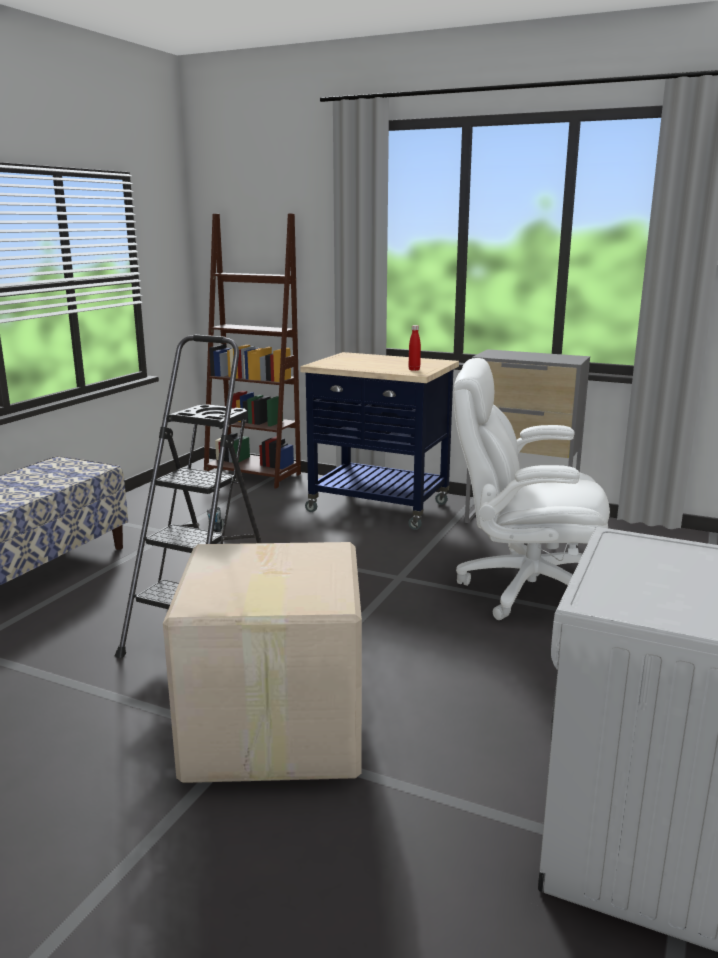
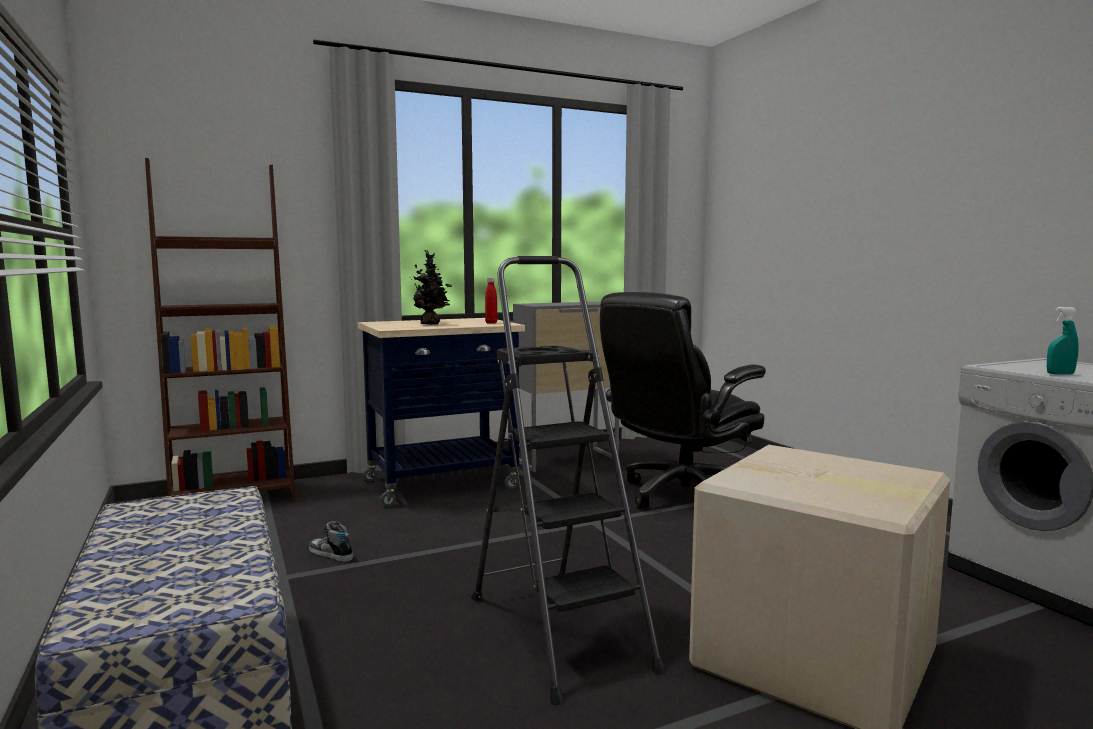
camera: 50 degrees left, 10 degrees down
(367, 364) = (432, 324): none -> potted plant
(522, 589) = (678, 496): white office chair -> black office chair
(616, 569) = (1060, 374): none -> turquoise spray bottle

